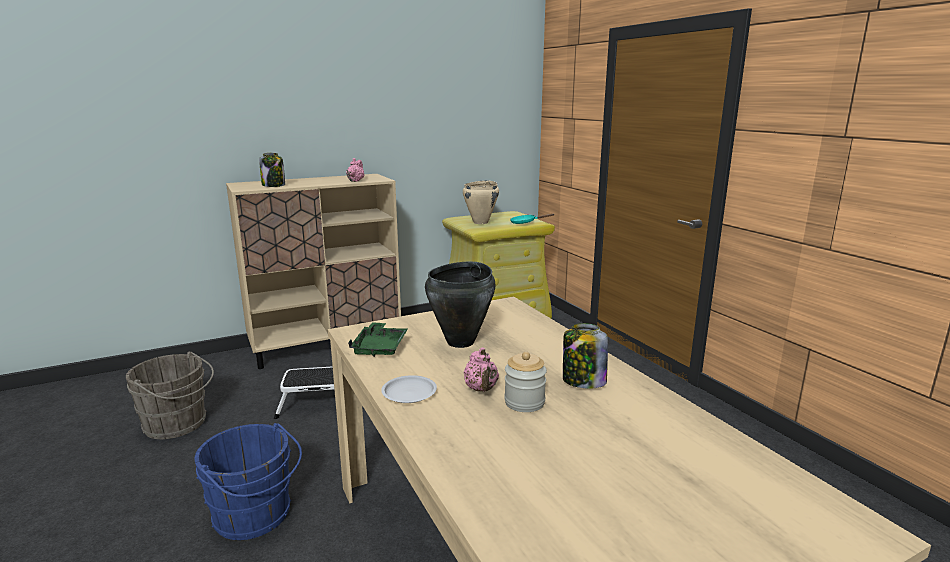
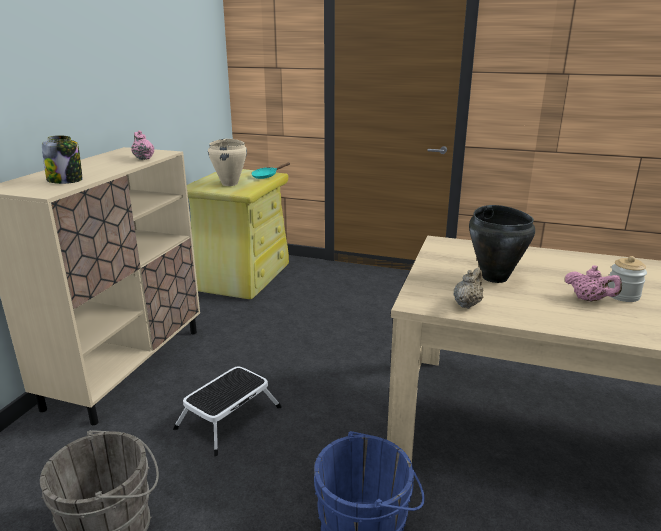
camera: 45 degrees left, 5 degrees up
(380, 347) = (467, 304): green tray -> beige teapot
(409, 393) = (570, 321): white plate -> none
(583, 381) = (607, 271): jar -> none

